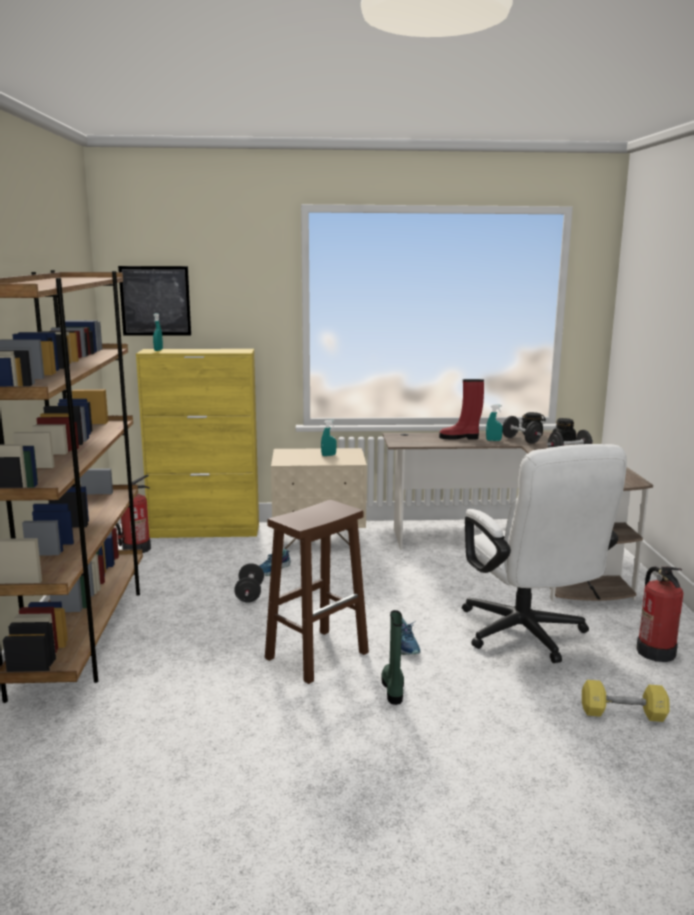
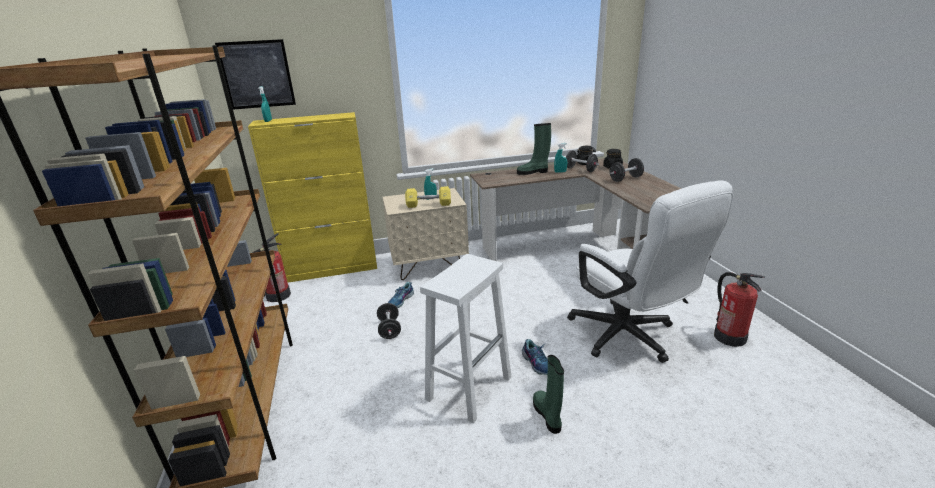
camera: 10 degrees left, 10 degrees up
(318, 654) = (469, 387): brown stool -> white stool
(460, 438) = (533, 172): red boot -> green boot
(623, 713) = (740, 407): yellow dumbbell -> yellow dumbbell (428, 204)

